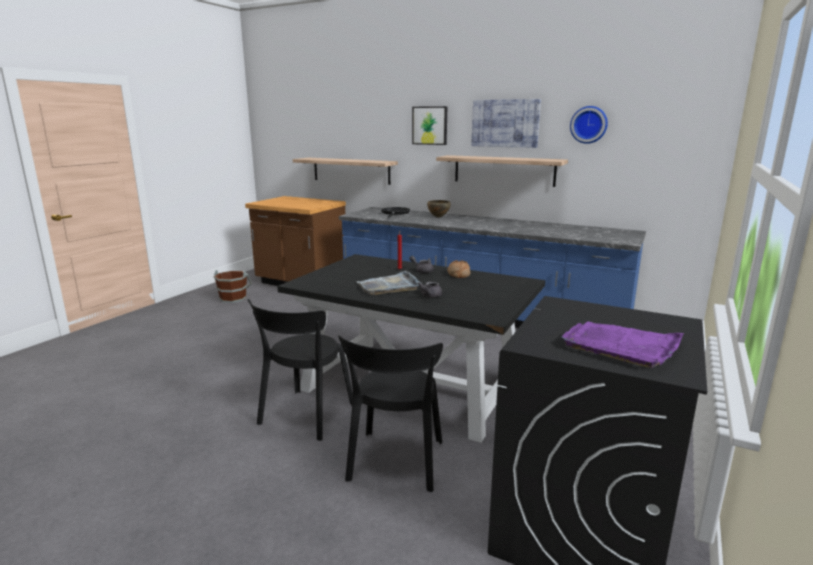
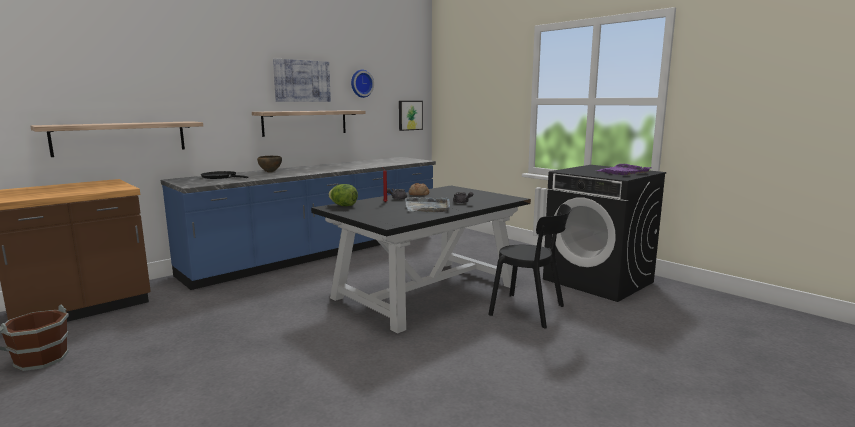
camera: 70 degrees left, 5 degrees down
(304, 416) = (448, 335): black chair -> none
(369, 260) = (343, 206): none -> lettuce
(430, 125) = (229, 81): picture -> picture (410, 115)

